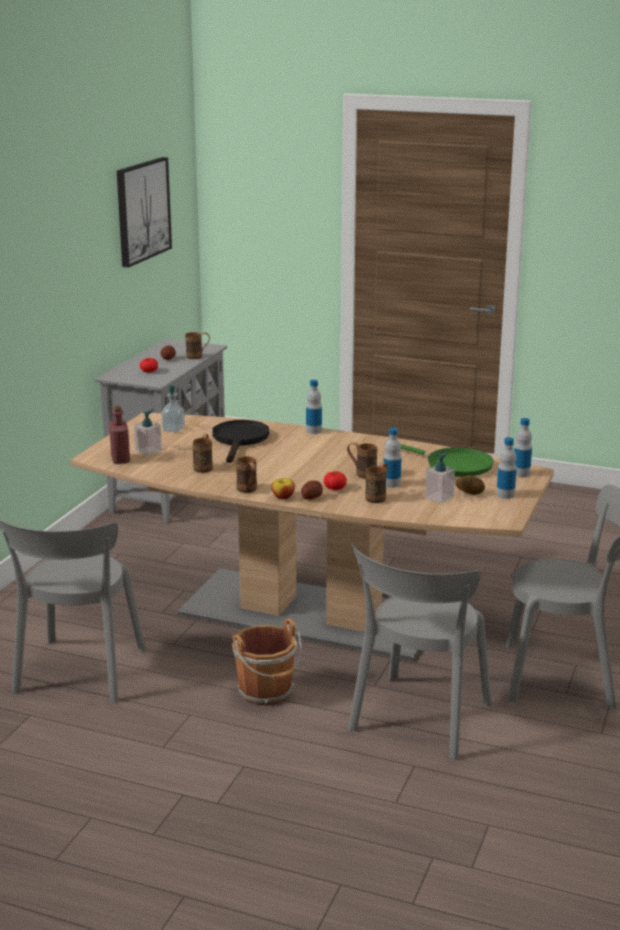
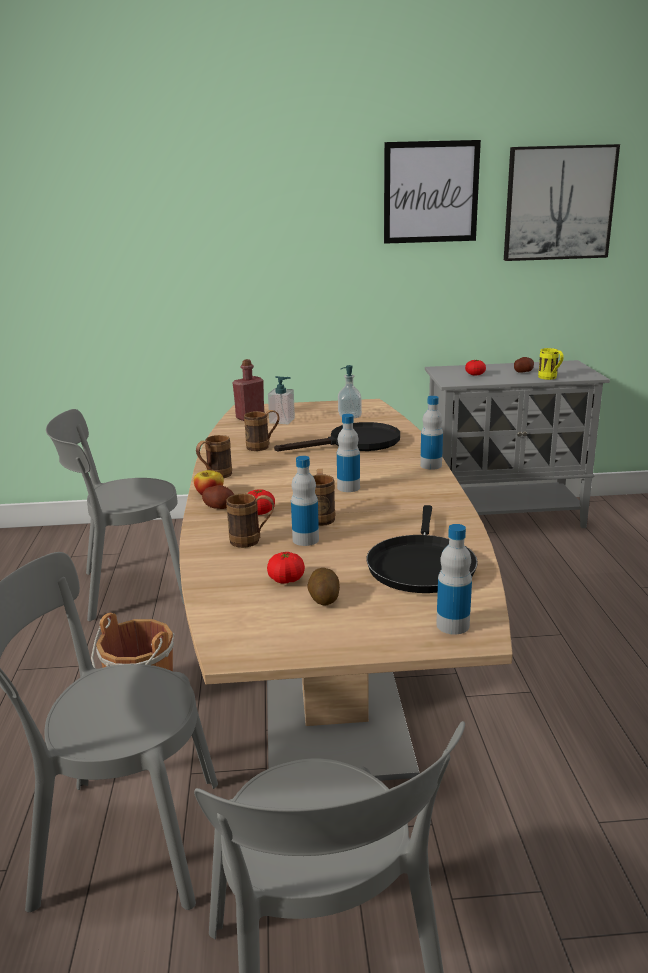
camera: 65 degrees right, 0 degrees up
(82, 219) = (430, 192): none -> picture
(198, 357) = (550, 378): brown mug -> yellow mug
(439, 497) = (286, 579): soap dispenser -> tomato
(454, 465) = (421, 566): green frying pan -> black frying pan
(505, 495) = (343, 629): bottle -> bottle (348, 487)

